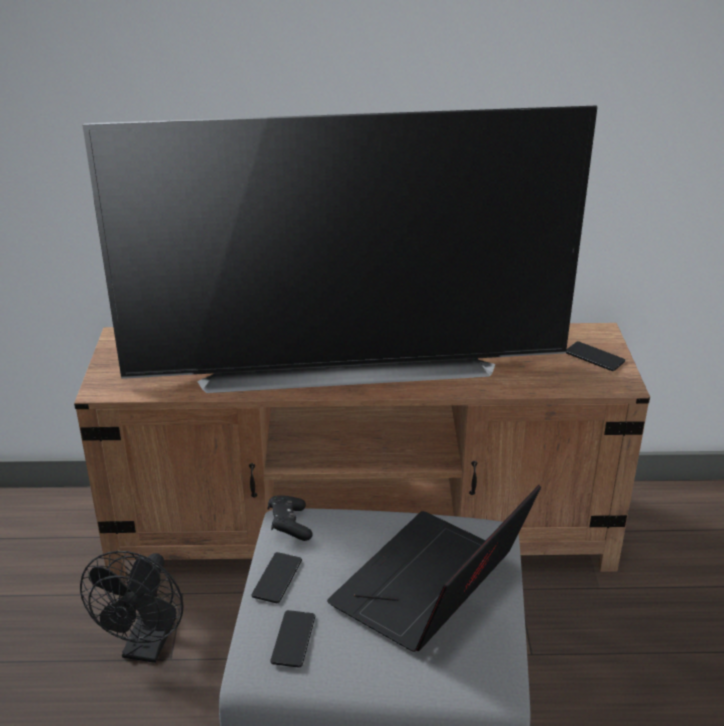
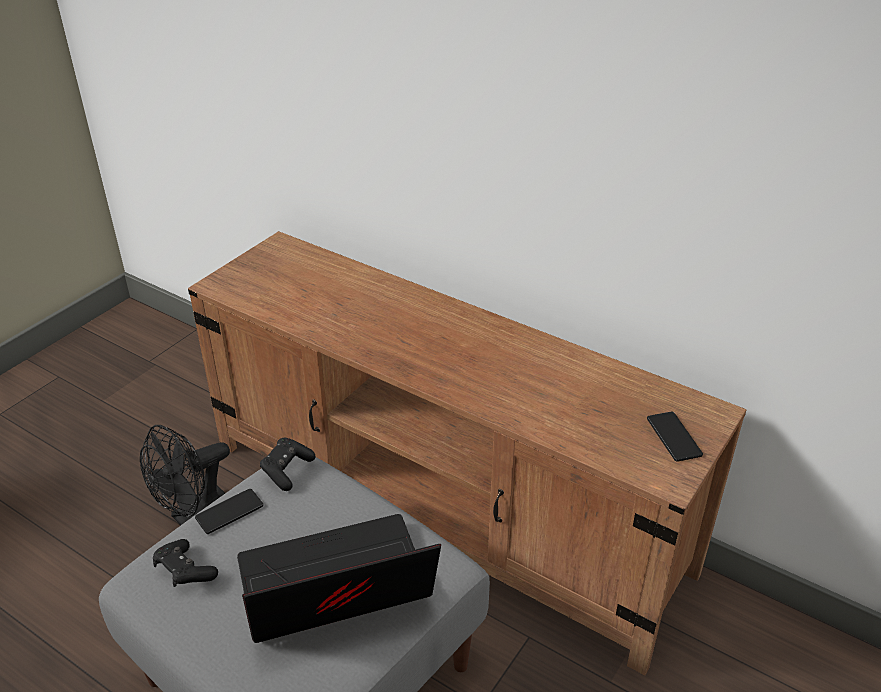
camera: 35 degrees right, 5 degrees up
(293, 639) = (185, 572): phone -> black game controller
(346, 363) = (424, 341): television -> none

